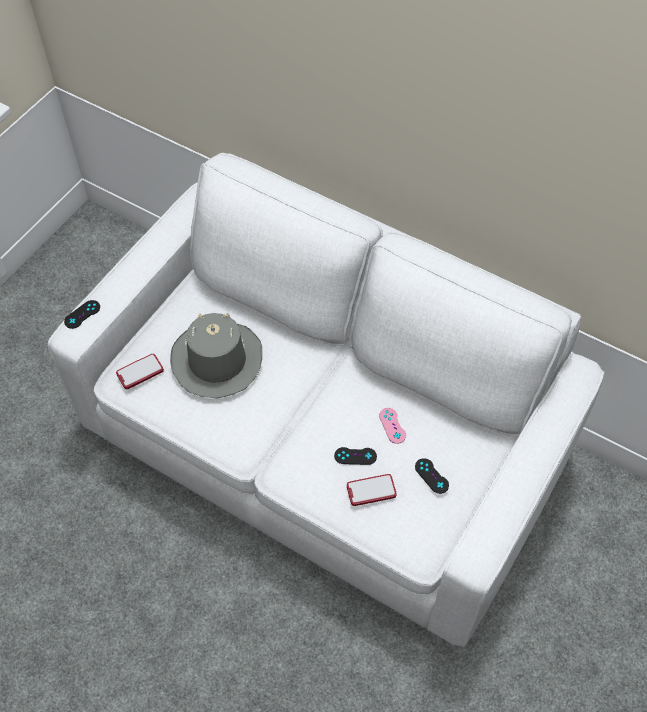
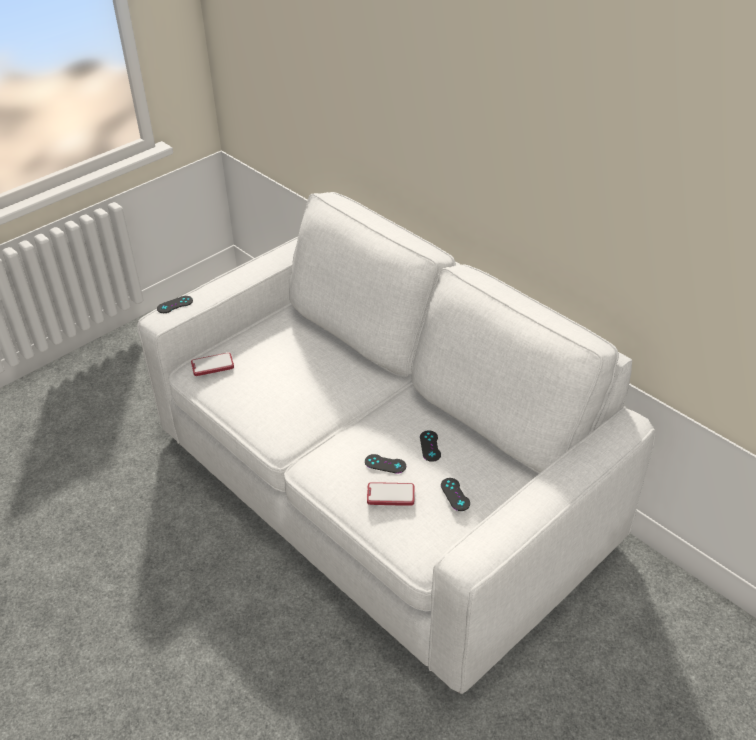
camera: 15 degrees right, 15 degrees down
(217, 361) = (284, 368): grey hat -> none
(392, 425) = (430, 446): pink game controller -> black game controller

